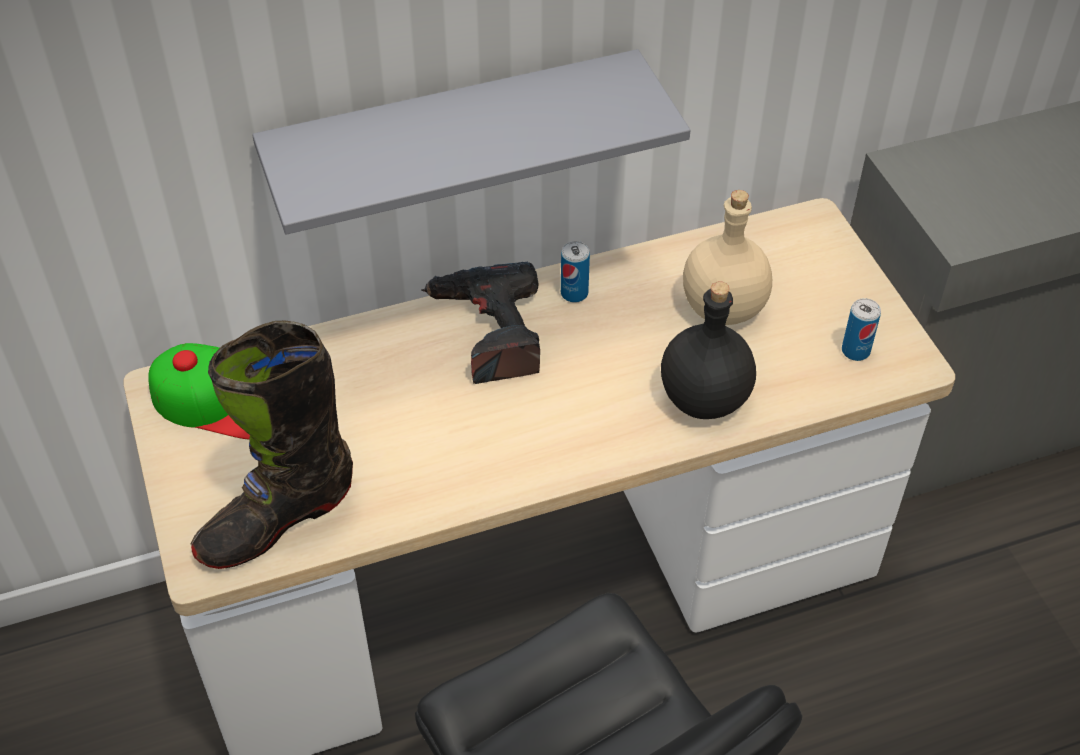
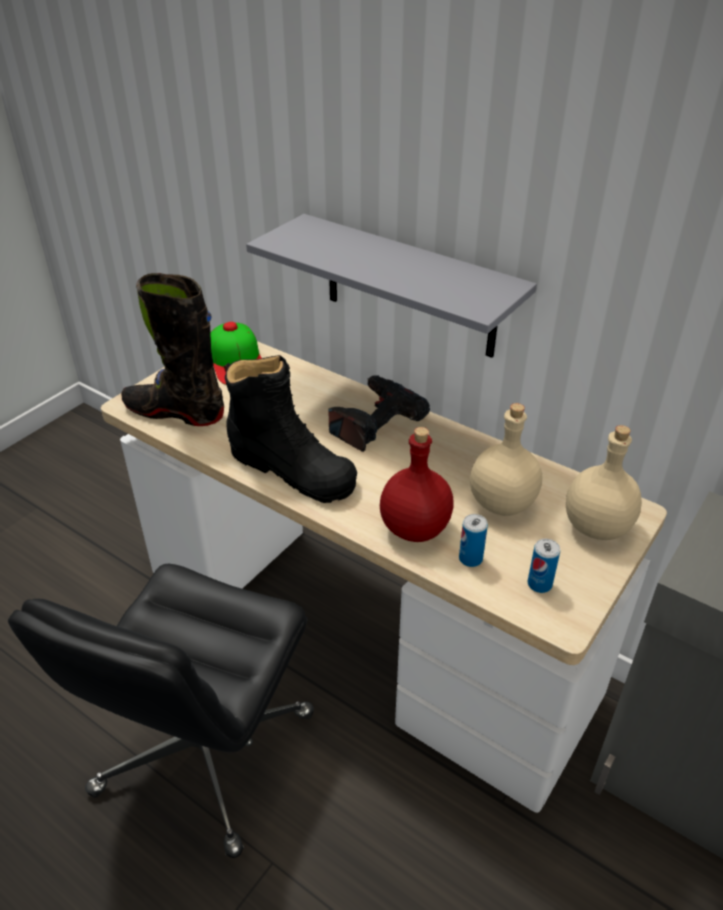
camera: 55 degrees right, 10 degrees down
(510, 454) = (292, 469): none -> black boot
(574, 293) = (440, 438): can -> can (470, 559)
(706, 399) = (416, 529): black bottle -> red bottle
(814, 261) = (597, 527): none -> beige bottle

